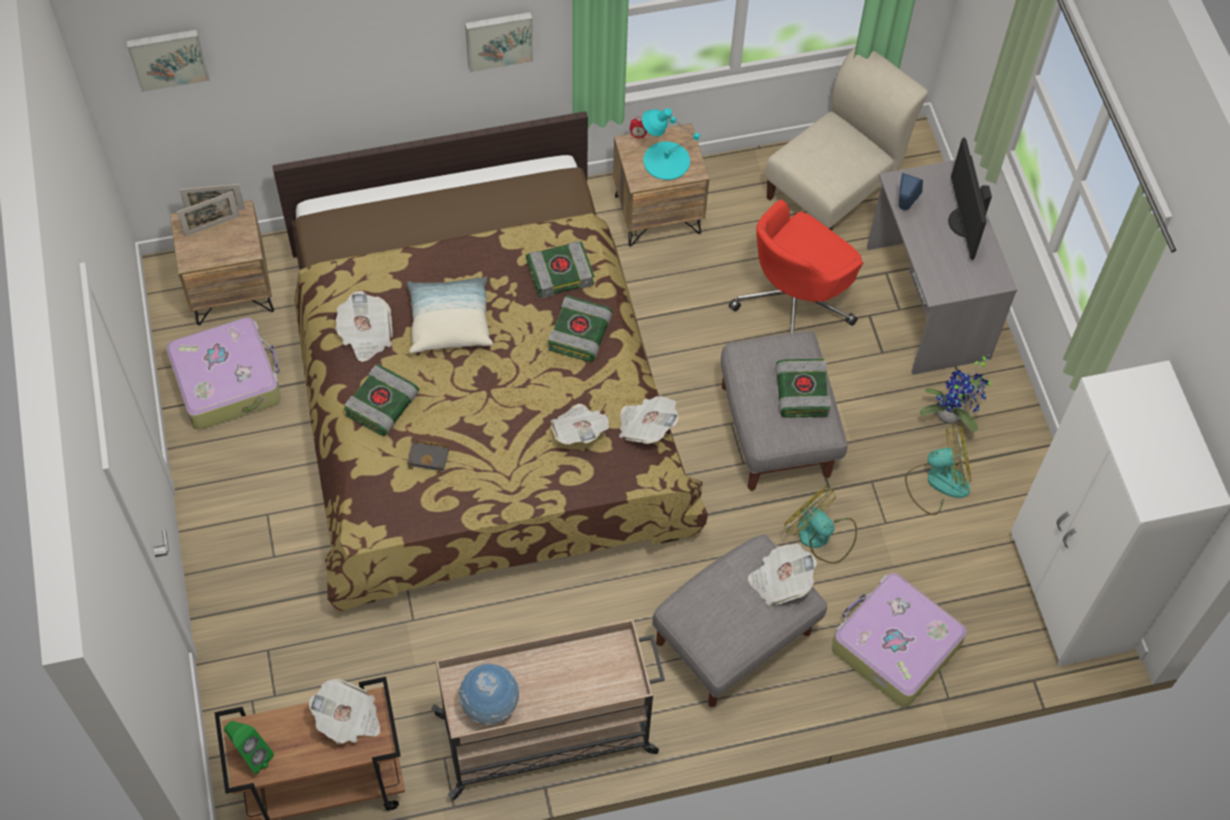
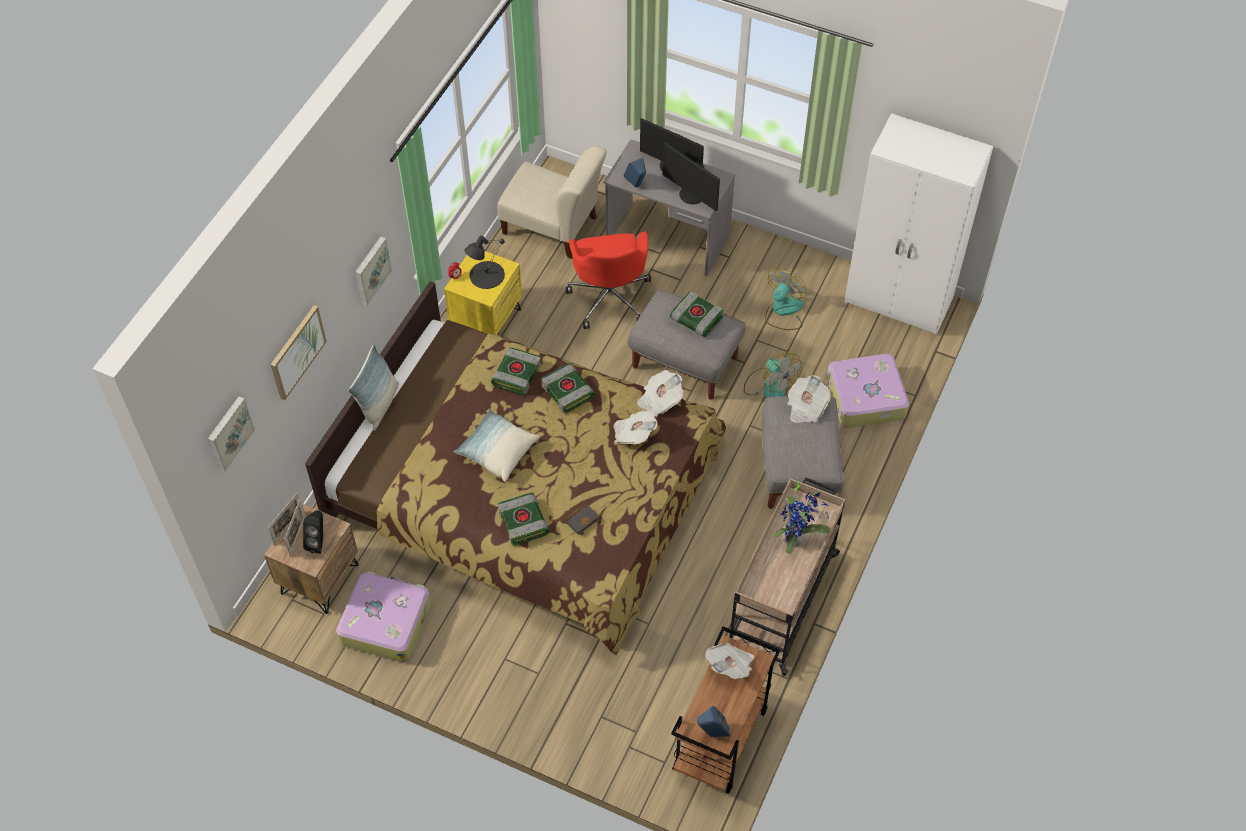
camera: 50 degrees left, 5 degrees down
(219, 247) = (318, 542): none -> black speaker
(251, 755) = (712, 733): green speaker -> blue speaker
(323, 46) = (297, 352): none -> picture
(366, 335) = (465, 500): newspaper -> none
(422, 183) = (379, 405): none -> pillow
(490, 705) = (781, 587): globe -> none
(657, 214) = (486, 321): brown nightstand -> yellow nightstand
(665, 160) = (486, 275): turquoise table lamp -> black table lamp
(821, 536) = (769, 386): fan -> fan turned 120 degrees counterclockwise
(835, 189) = (553, 228): beige chair -> beige chair turned 120 degrees clockwise
(943, 267) = (691, 195): none -> monitor
(952, 416) = (749, 277): potted plant -> potted plant (796, 537)

